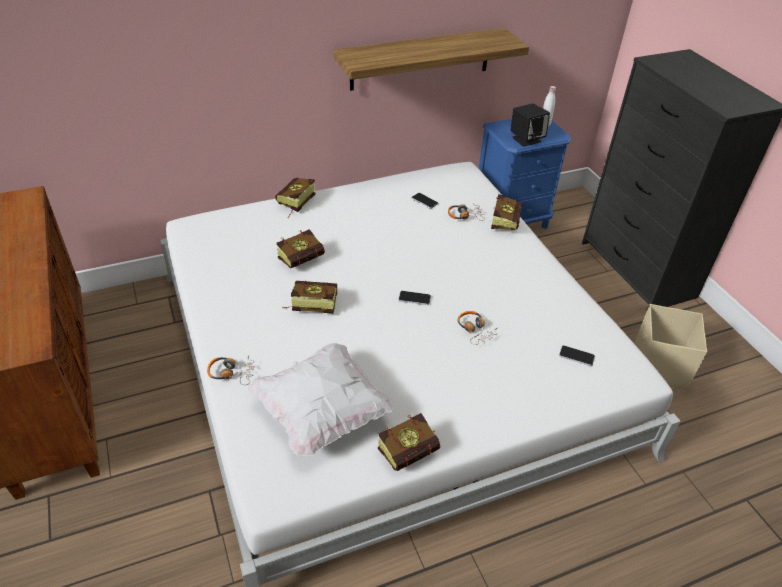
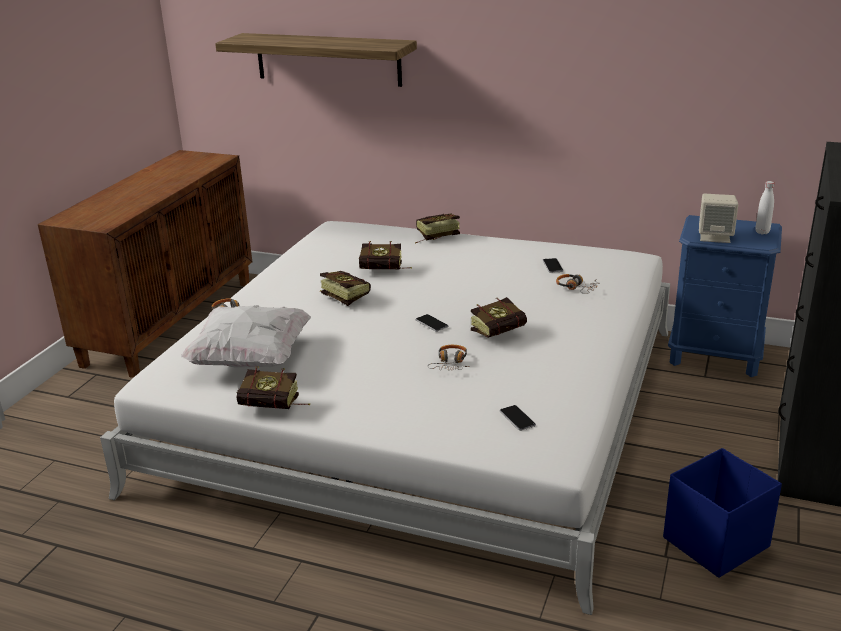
camera: 45 degrees right, 15 degrees down
(421, 59) = (605, 117): shelf -> shelf (328, 59)
(505, 221) = (615, 305): book -> book (502, 332)
(526, 139) = (715, 237): black speaker -> beige speaker
(659, 366) = (714, 543): beige storage box -> blue storage box

